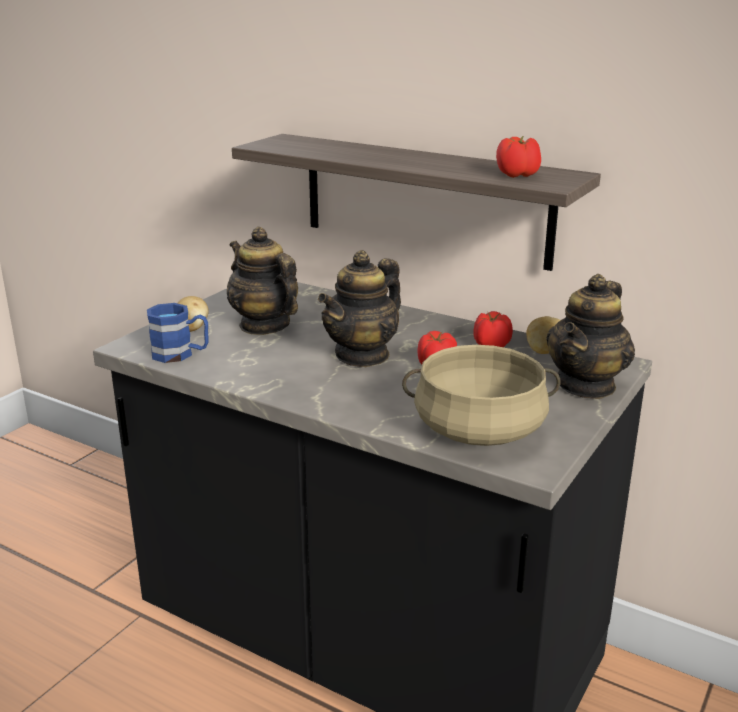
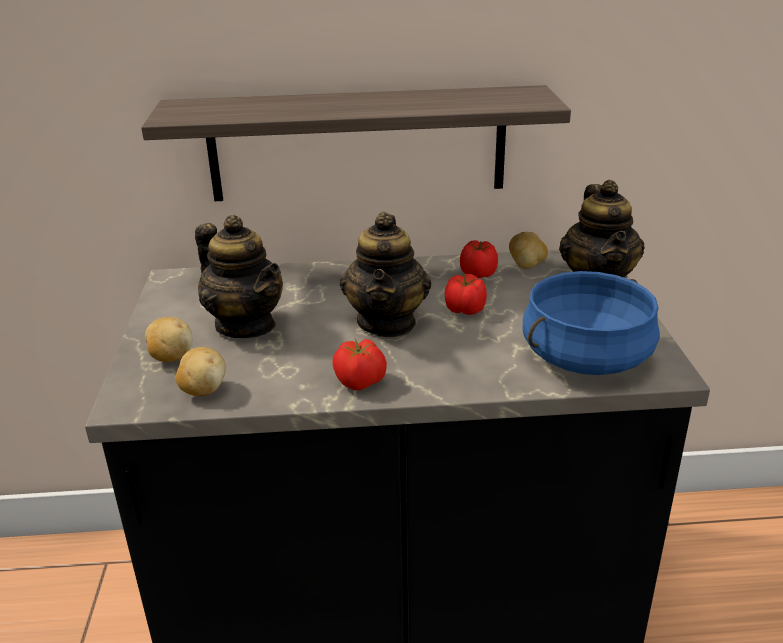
camera: 35 degrees left, 5 degrees up
(181, 354) = (203, 390): blue mug -> potato
(264, 325) = (246, 325): teapot -> teapot turned 150 degrees counterclockwise
(479, 430) = (585, 357): beige cooking pot -> blue cooking pot
(518, 175) = (494, 100): tomato -> tomato (361, 382)

